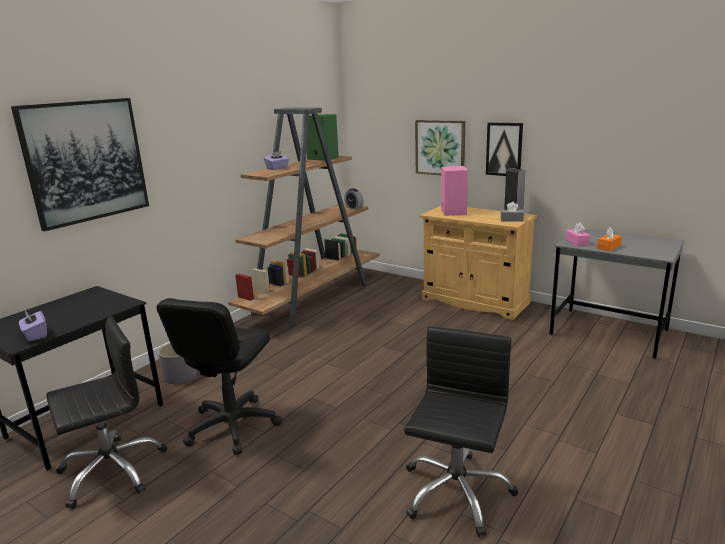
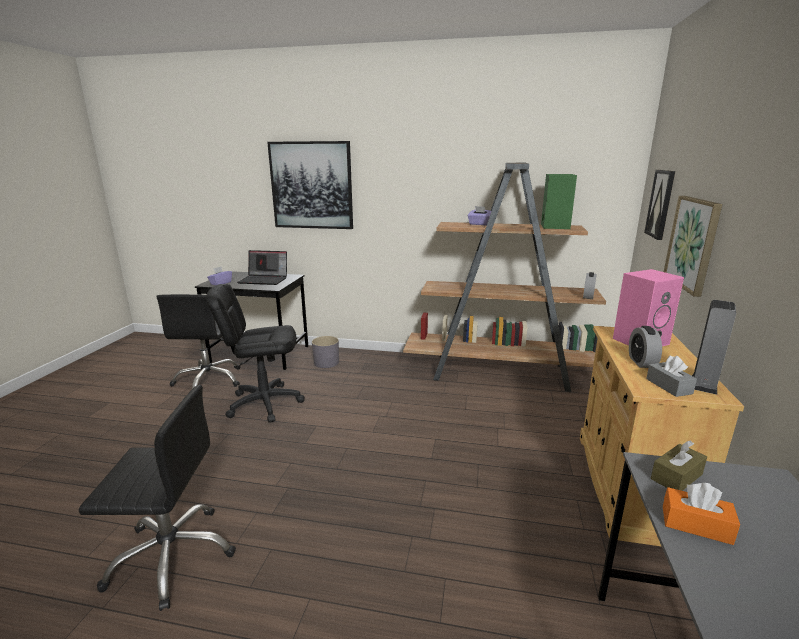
camera: 65 degrees right, 0 degrees up
(77, 307) = (264, 280): none -> laptop
(112, 470) = (209, 380): black office chair -> black office chair turned 60 degrees clockwise
(481, 217) = (641, 362): none -> alarm clock
(504, 149) = (748, 265): picture -> picture (660, 204)
(577, 242) = (676, 476): pink tissue box -> brown tissue box

